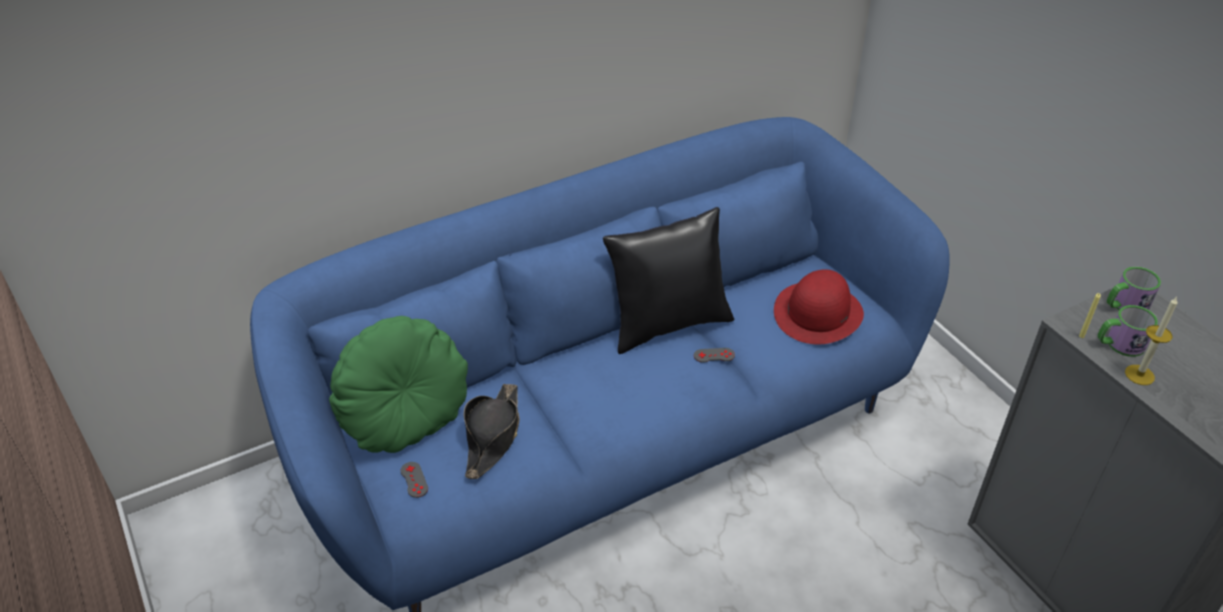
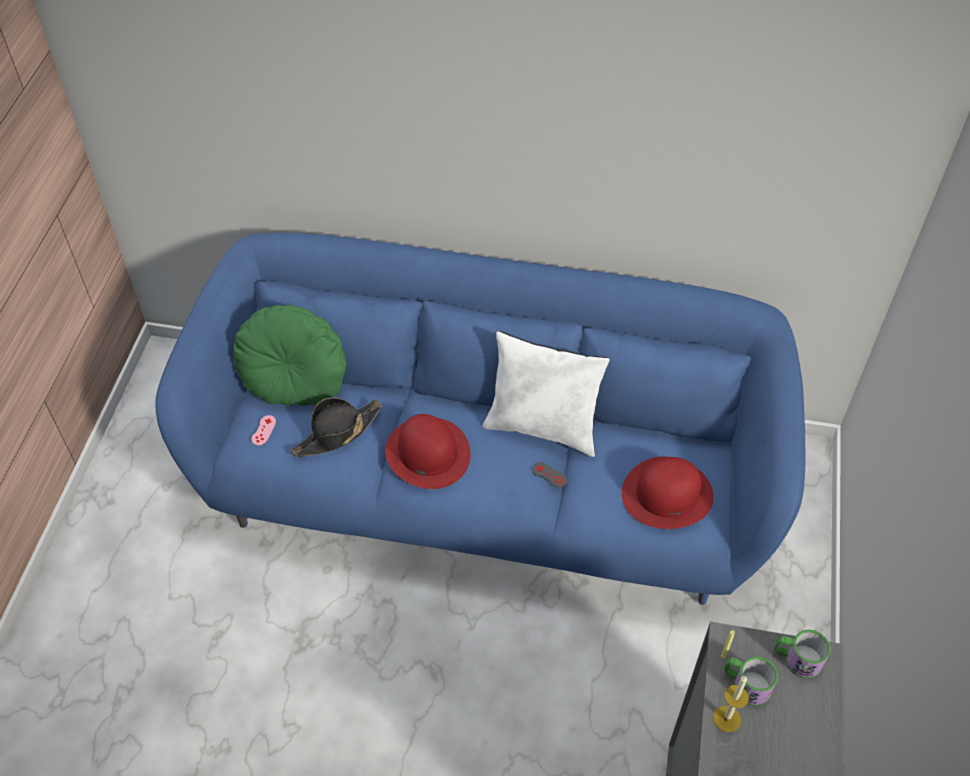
camera: 40 degrees right, 10 degrees up
(414, 480) = (263, 430): grey game controller -> pink game controller
(593, 401) = (427, 452): none -> red hat
(668, 324) = (543, 427): black pillow -> white pillow

